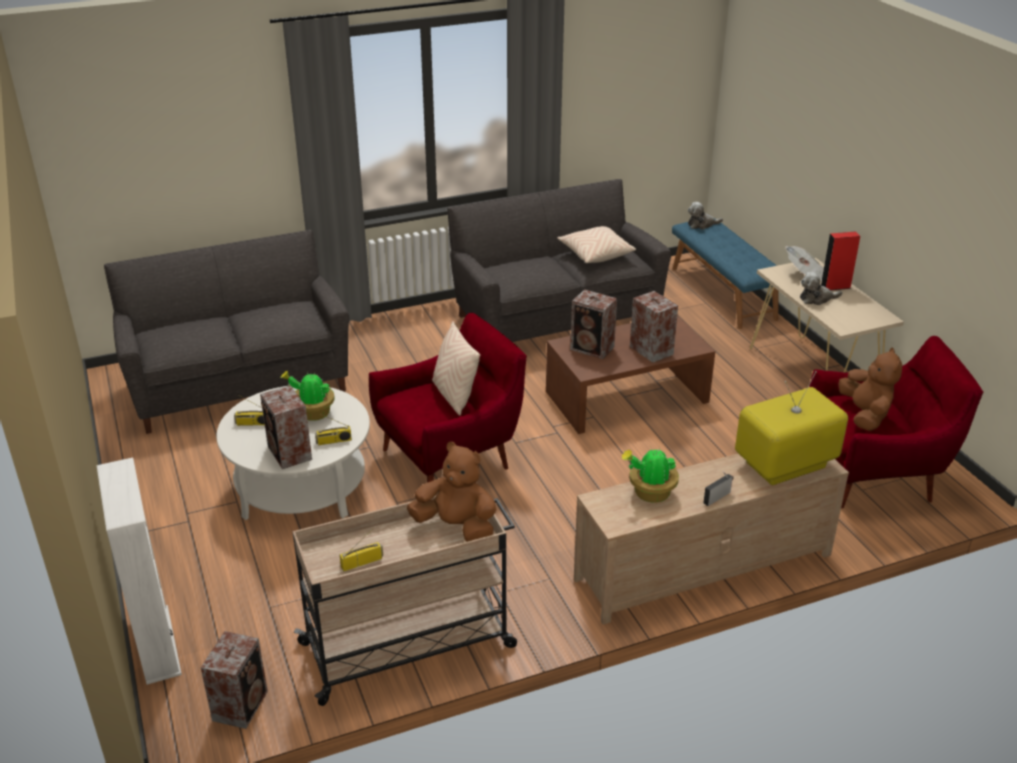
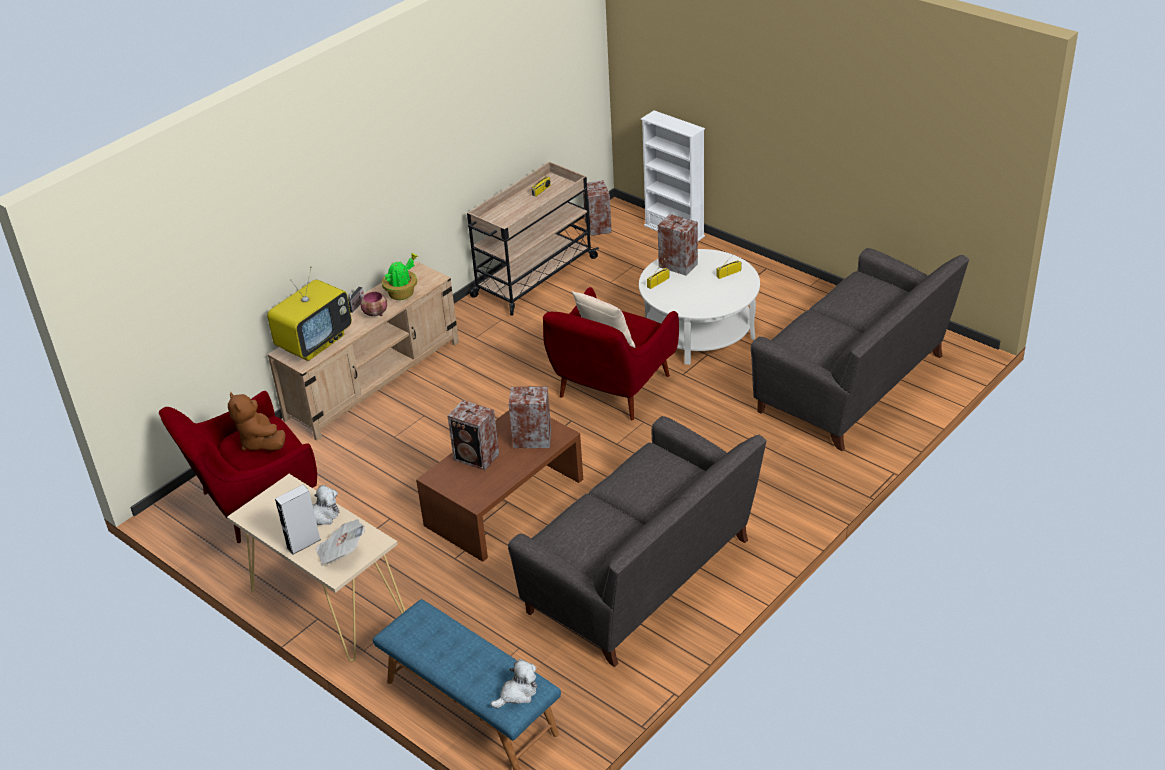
camera: 155 degrees right, 5 degrees up
(312, 413) = (697, 294): potted plant -> none
(456, 526) = (504, 221): brown plush toy -> none
(595, 254) = (596, 525): beige pillow -> none
(696, 477) = (376, 314): none -> bowl
(835, 287) = (303, 543): red speaker -> grey speaker

